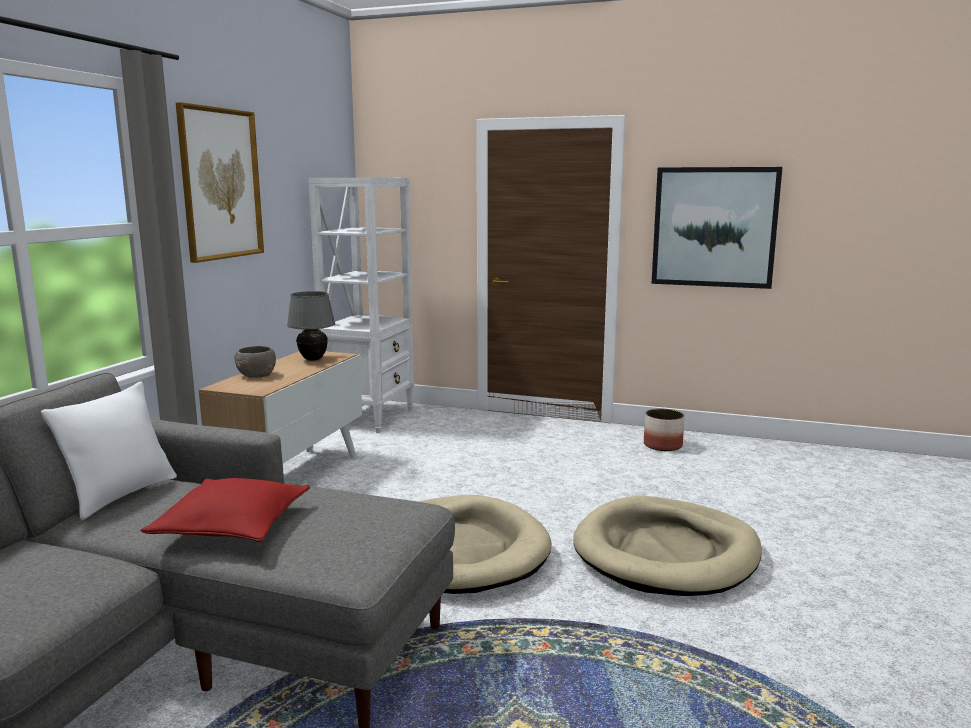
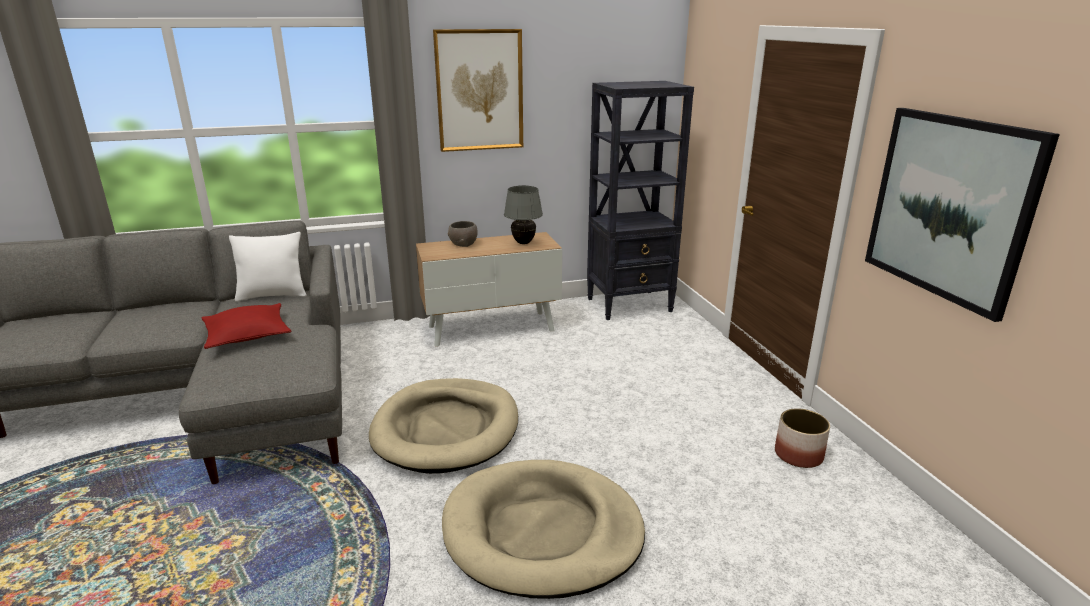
camera: 55 degrees right, 10 degrees up
(370, 418) = (630, 305): white bookcase -> black bookcase

